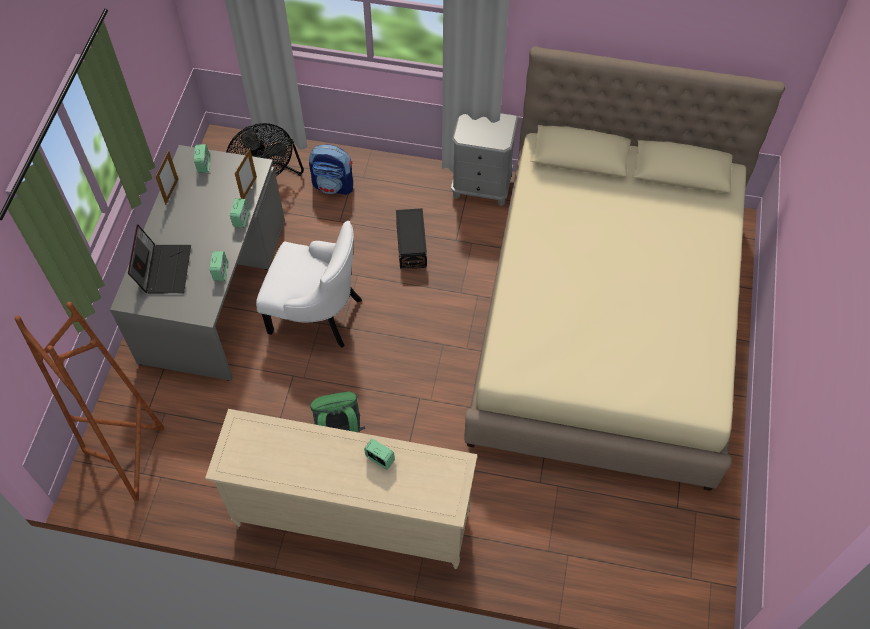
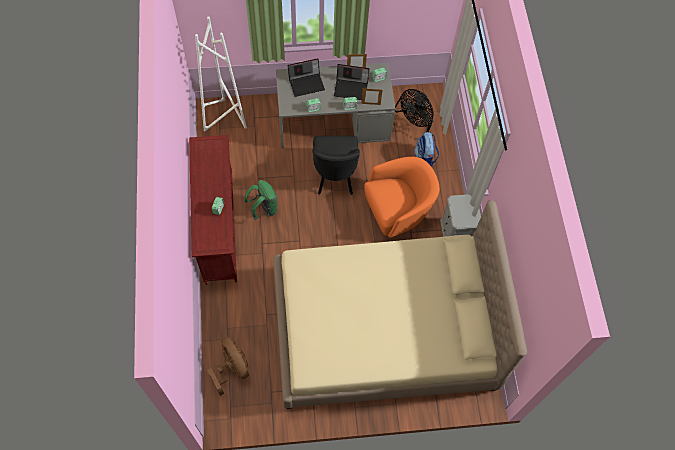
camera: 70 degrees right, 5 degrees up
(128, 459) = (225, 119): brown clothes rack -> white clothes rack
(205, 207) = (351, 88): none -> laptop
(314, 314) = (334, 174): white chair -> black chair
(352, 521) = (218, 228): beige dresser -> red dresser
(412, 245) = (398, 210): black storage box -> orange armchair
(624, 559) = (232, 368): none -> brown fan

